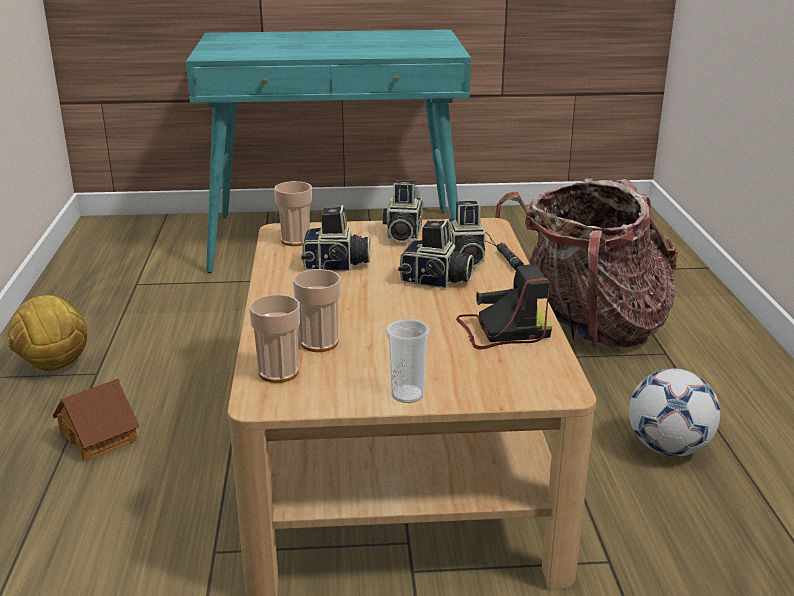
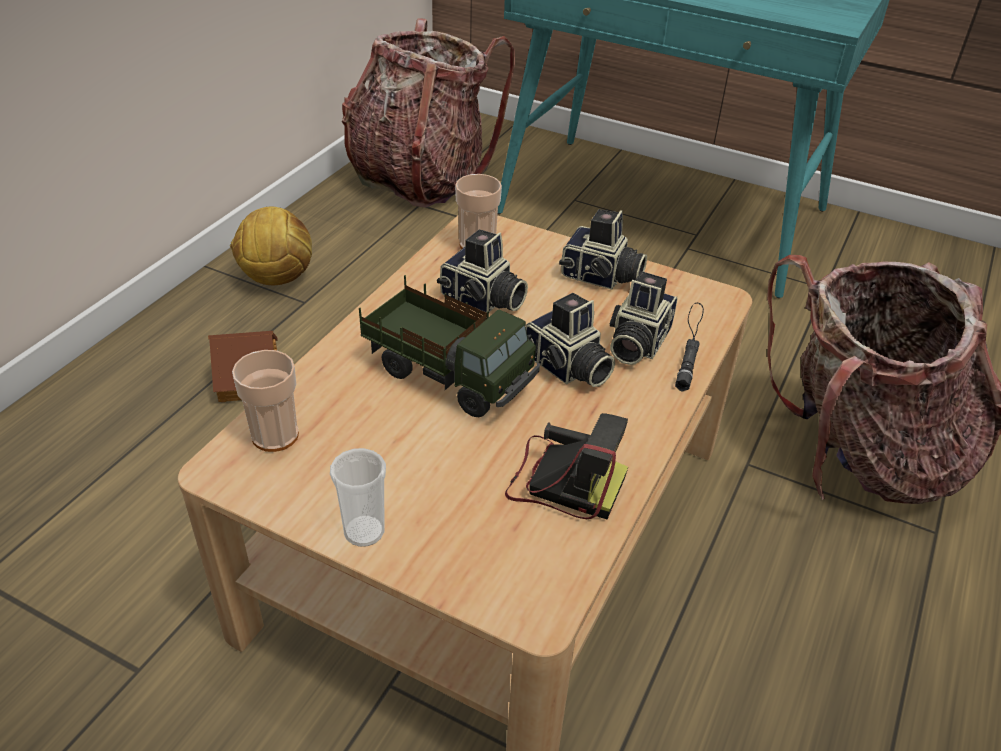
camera: 30 degrees right, 15 degrees up
(119, 267) = (421, 178): none -> backpack
(319, 343) = (353, 410): cup -> none
(362, 306) = (449, 374): none -> toy truck
(402, 234) = (601, 277): camera -> camera turned 105 degrees counterclockwise
(668, 448) = (812, 676): football -> none

